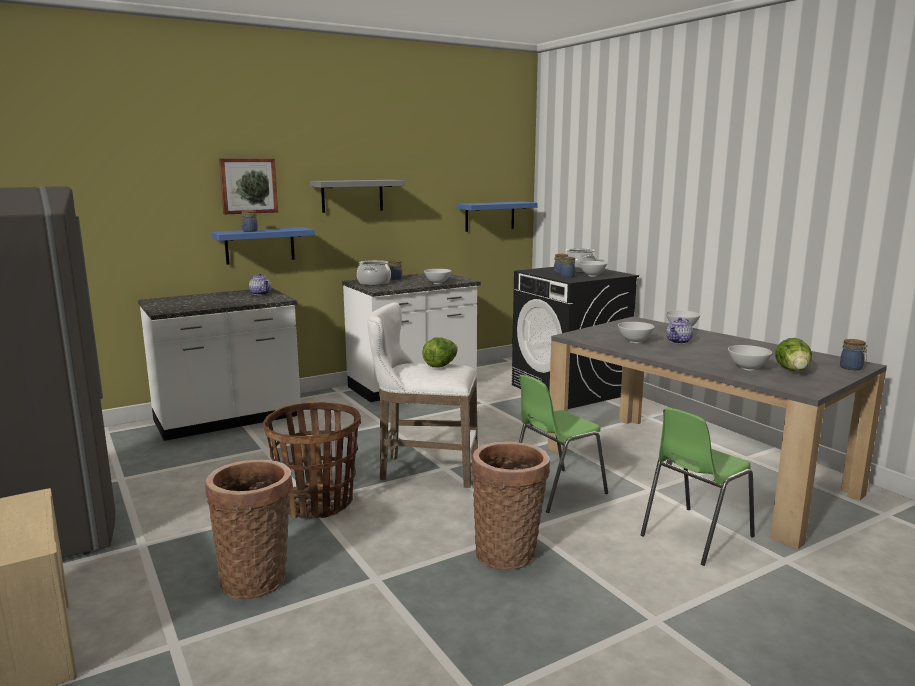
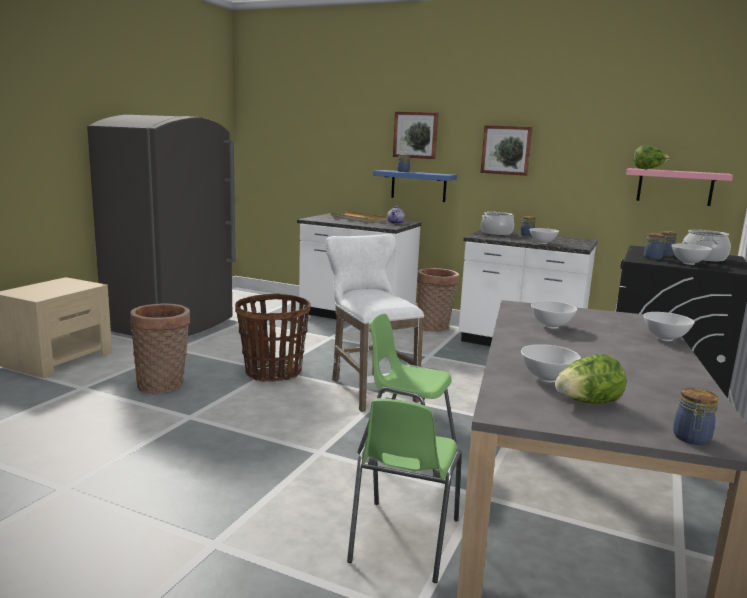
camera: 55 degrees right, 0 degrees up
(211, 298) = (359, 219): none -> beige tray
(352, 196) = (506, 150): grey shelf -> picture
(441, 365) = (387, 296): lettuce -> lettuce (648, 169)
(490, 216) = (675, 187): blue shelf -> pink shelf
(508, 552) = (270, 452): basket -> basket (434, 327)
(678, 342) = (597, 342): teapot -> none
(694, 536) = (403, 540): green chair -> green chair turned 90 degrees counterclockwise

